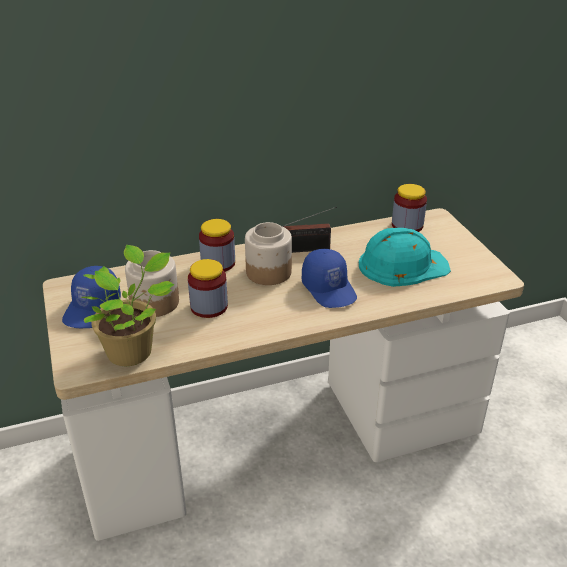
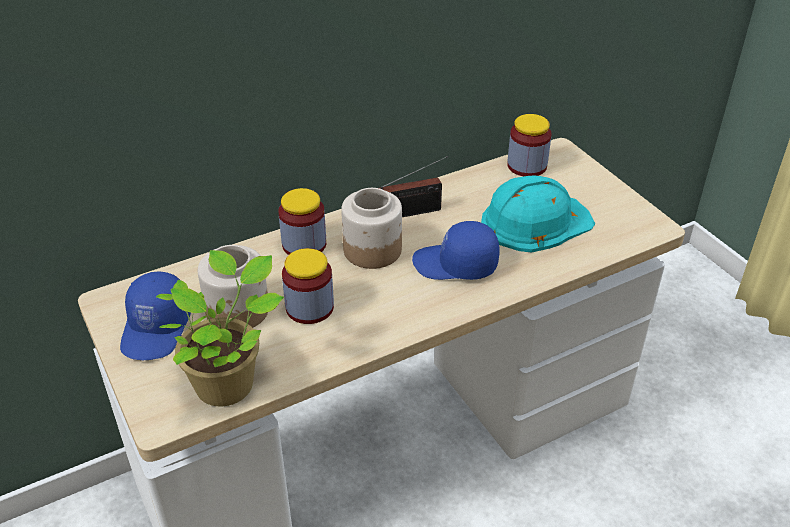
camera: 10 degrees left, 5 degrees up
(330, 289) = (455, 265): blue cap -> blue cap turned 135 degrees clockwise

